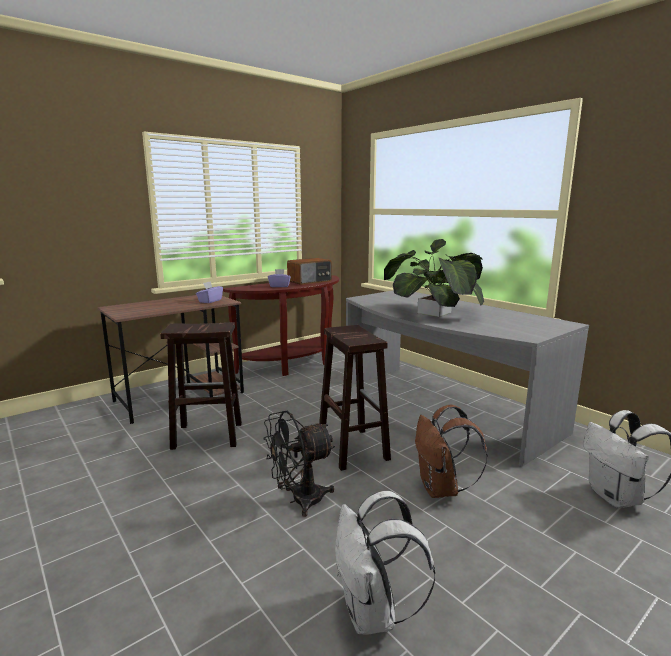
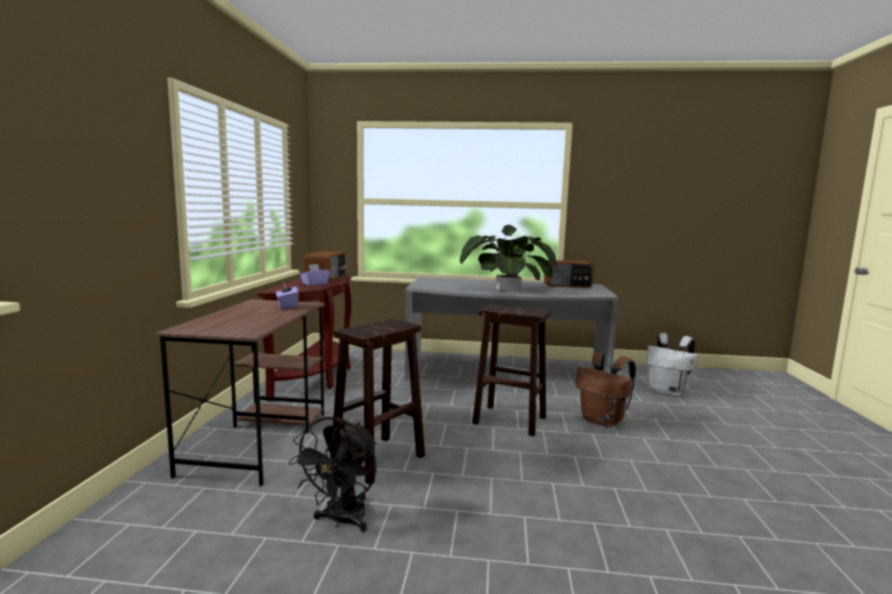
camera: 45 degrees left, 5 degrees down
(299, 500) = (552, 465): black fan -> black fan (342, 521)
(373, 613) = (704, 494): white backpack -> none
(528, 319) = (567, 285): none -> radio

